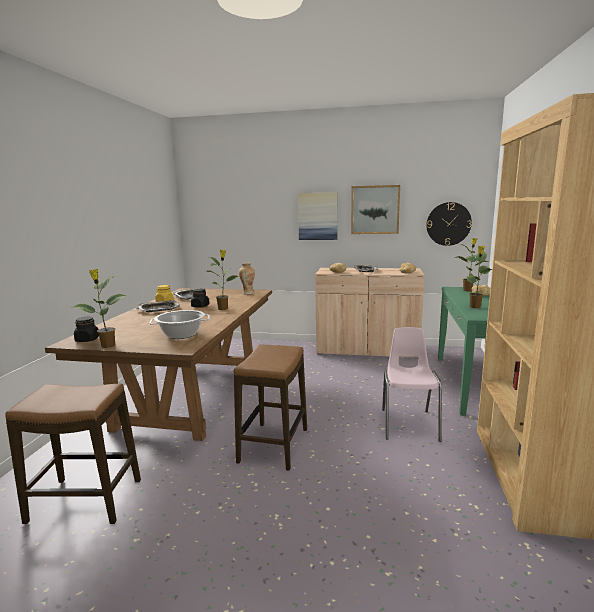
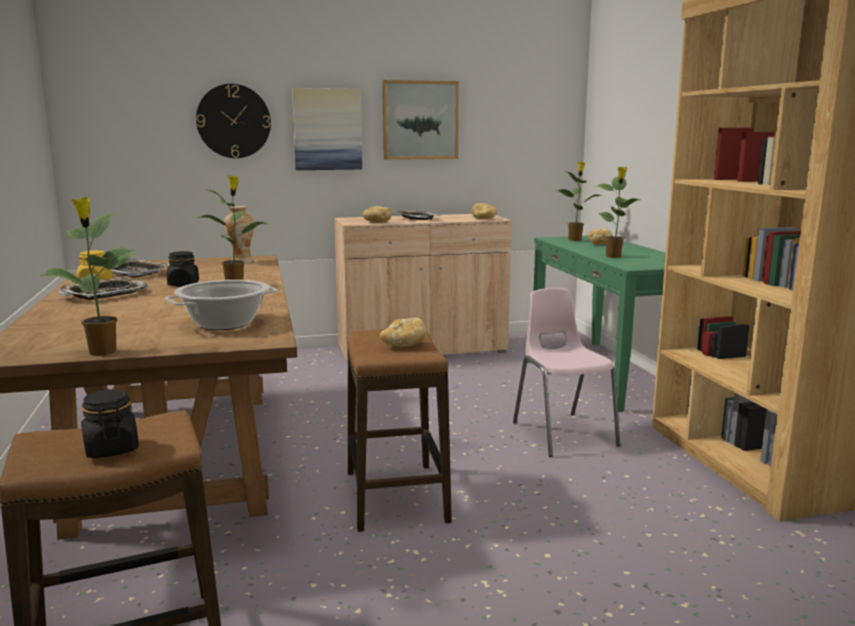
camera: 25 degrees left, 0 degrees up
(87, 339) = (36, 348): black jar -> black jar (111, 449)
(275, 358) = (404, 345): none -> bread
(448, 224) = (527, 144): wall clock -> wall clock (233, 121)

